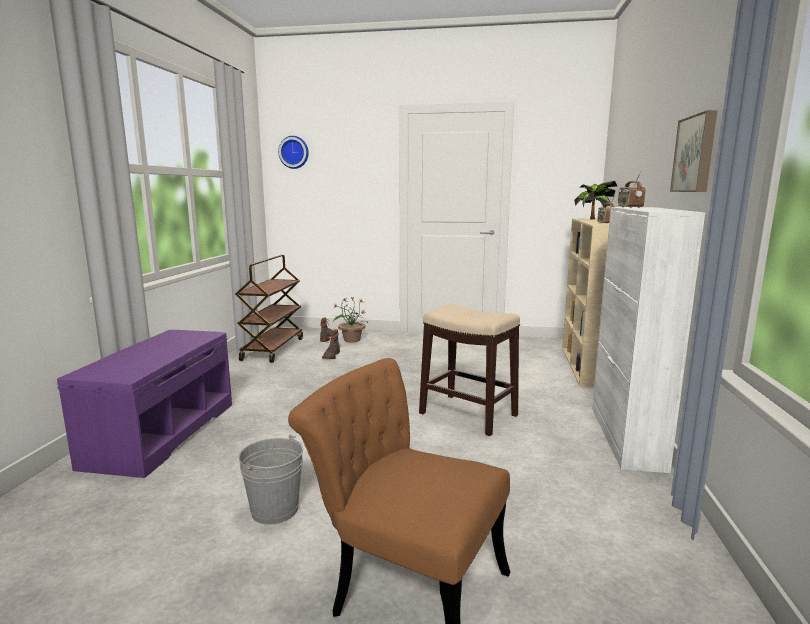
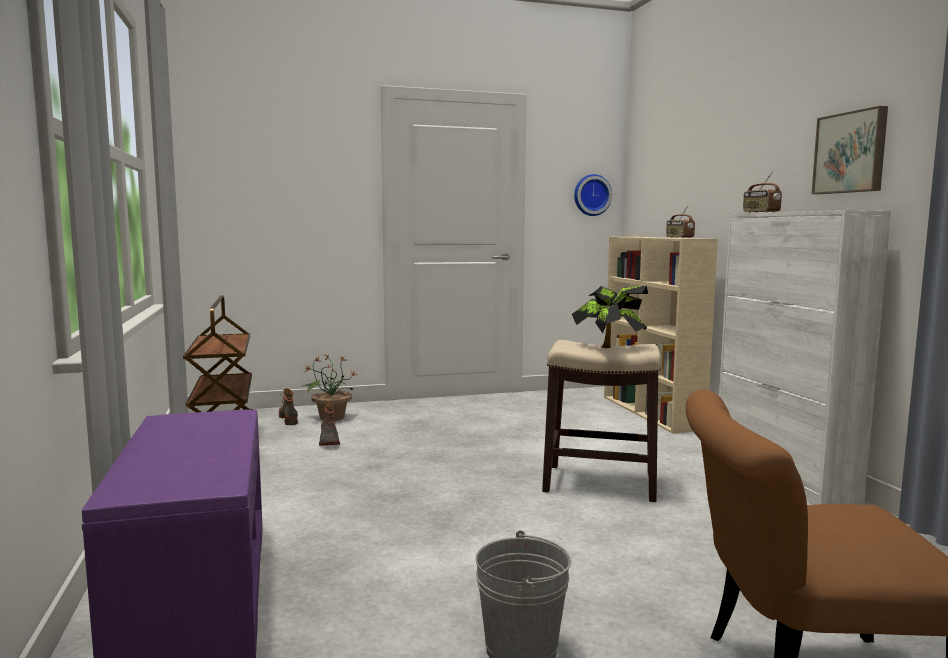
camera: 25 degrees left, 5 degrees down
(294, 152) = (220, 142): wall clock -> wall clock (591, 195)
(592, 219) = (640, 236): potted plant -> potted plant (609, 349)

